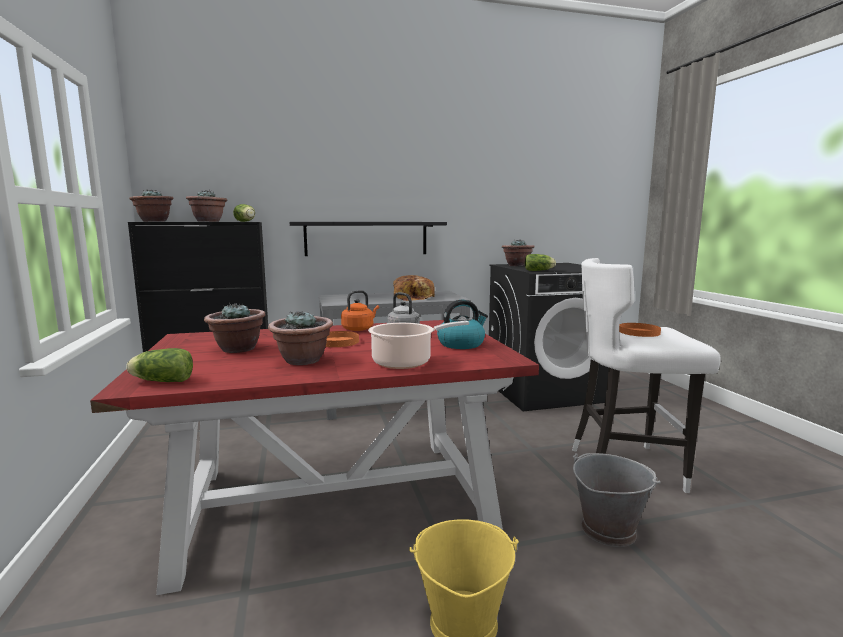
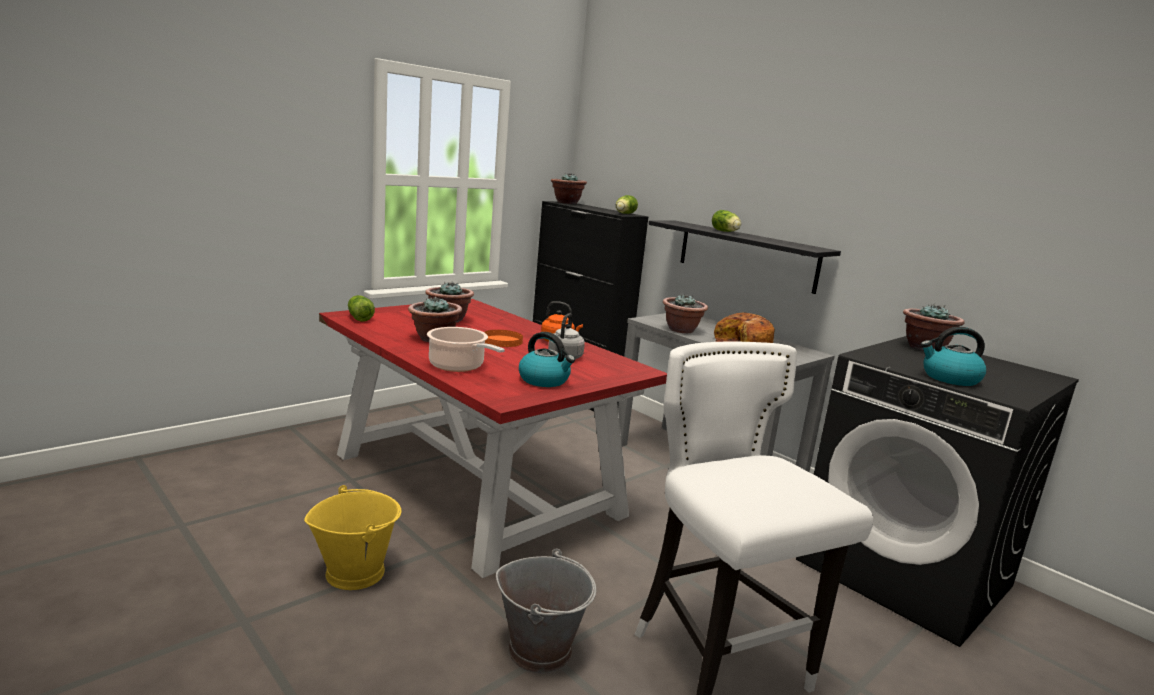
camera: 60 degrees right, 5 degrees up
(209, 221) = (600, 209): potted plant -> potted plant (681, 330)
(539, 270) = (877, 359): lettuce -> lettuce (726, 232)
(574, 269) = (949, 378): none -> kettle
(639, 332) = (751, 472): orange plate -> none

